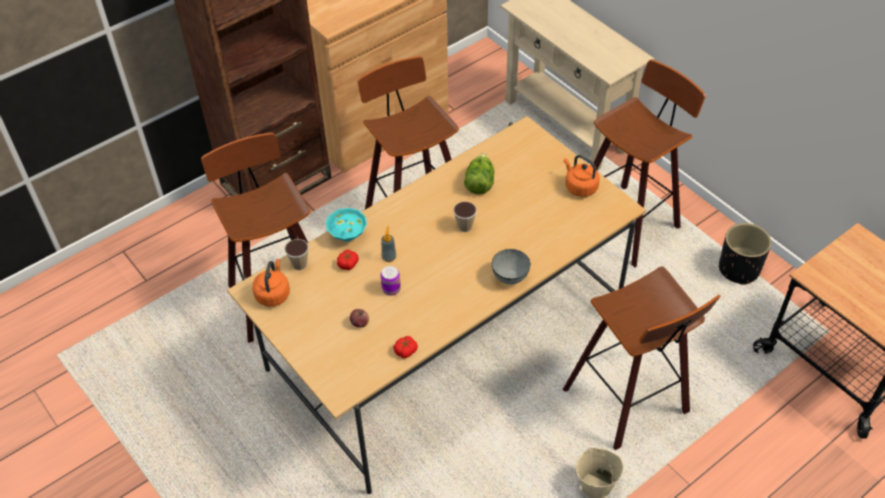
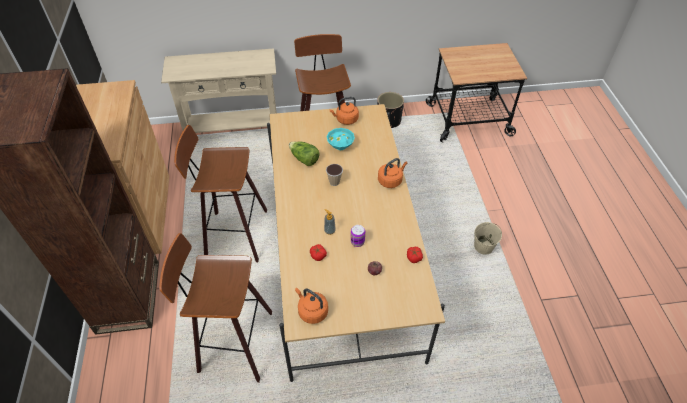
camera: 60 degrees left, 0 degrees up
(299, 264) = (296, 283): cup -> none
(348, 236) = (293, 244): turquoise bowl -> turquoise bowl (341, 146)
(510, 277) = (391, 180): grey bowl -> orange kettle
(630, 401) = (440, 205): stool -> none

